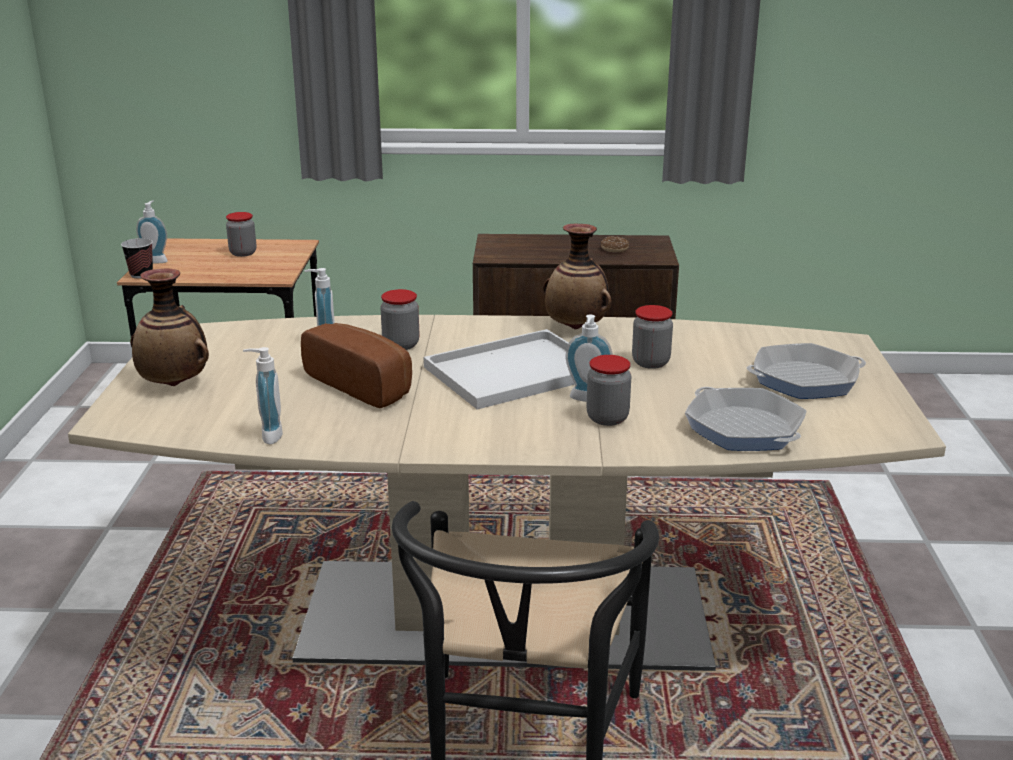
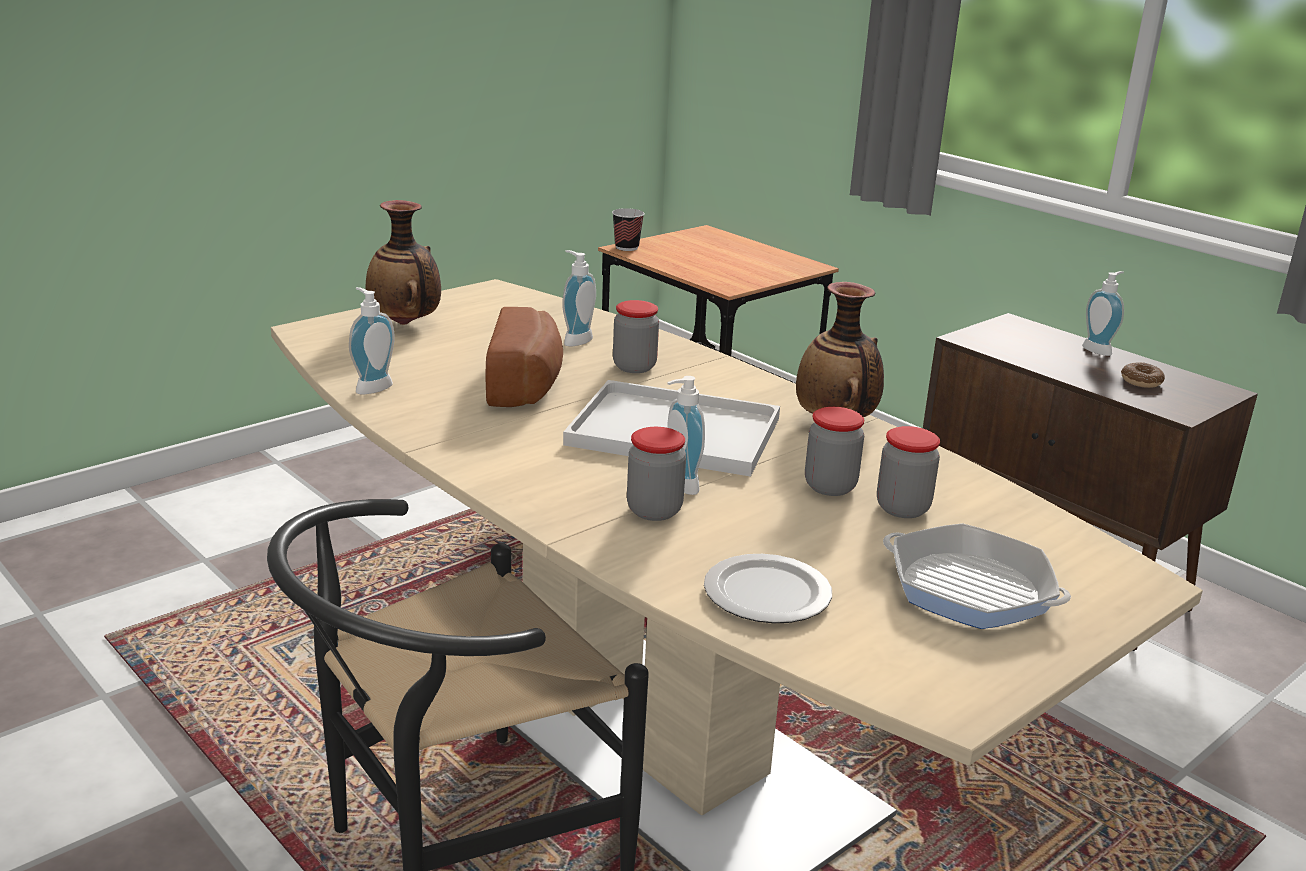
camera: 45 degrees right, 0 degrees up
(156, 260) = (663, 240): soap dispenser -> soap dispenser (1099, 350)
(243, 253) = (744, 257): jar -> jar (902, 508)
(744, 428) = (766, 592): frying pan -> plate

